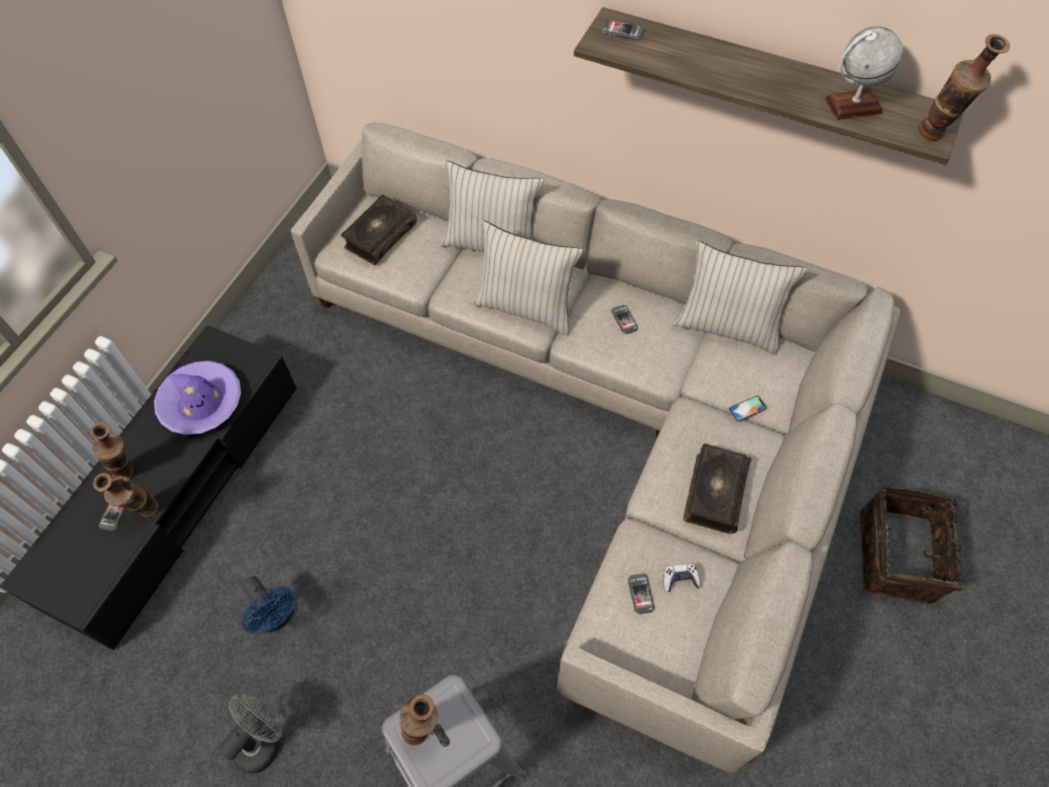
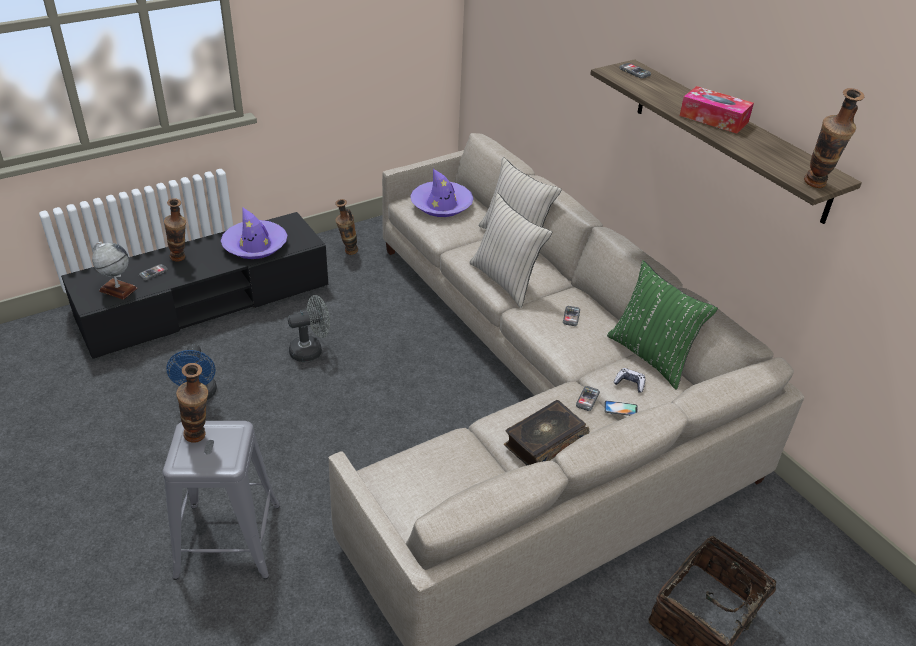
camera: 30 degrees right, 20 degrees down
(146, 514) = (169, 282): vase -> vase (348, 253)
(261, 741) = (124, 454): grey fan -> grey fan (311, 350)
(379, 236) = (441, 205): book -> purple hat
(640, 594) = (429, 469): phone -> phone (587, 399)
(680, 579) = (467, 476): game controller -> game controller (629, 383)
(728, 327) = (651, 356): beige pillow -> green pillow
(763, 75) = (713, 119): none -> tissue box
(853, 105) = (767, 152): globe -> globe (118, 289)

